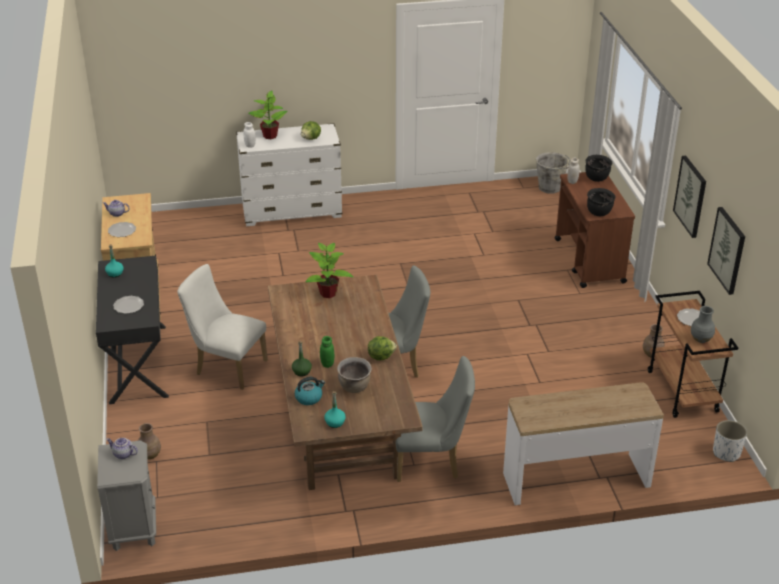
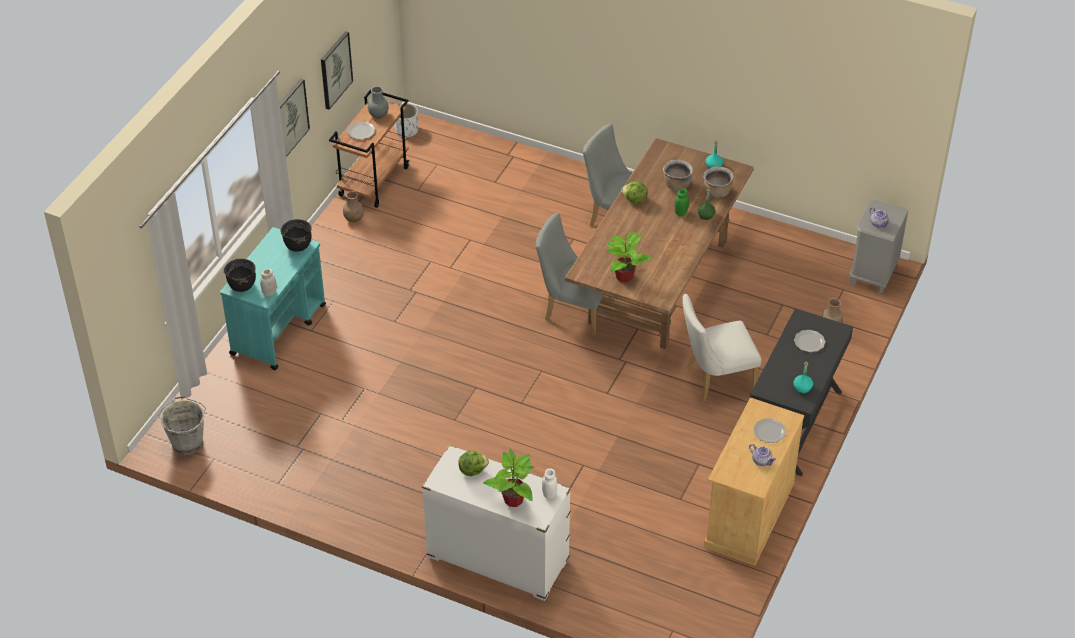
camera: 145 degrees left, 10 degrees up
(226, 366) = (715, 380): white chair -> white chair turned 105 degrees clockwise
(309, 398) = (717, 192): kettle -> brown cooking pot
(575, 479) = (530, 163): console table -> none
(589, 261) = (279, 329): brown cart -> turquoise cart

